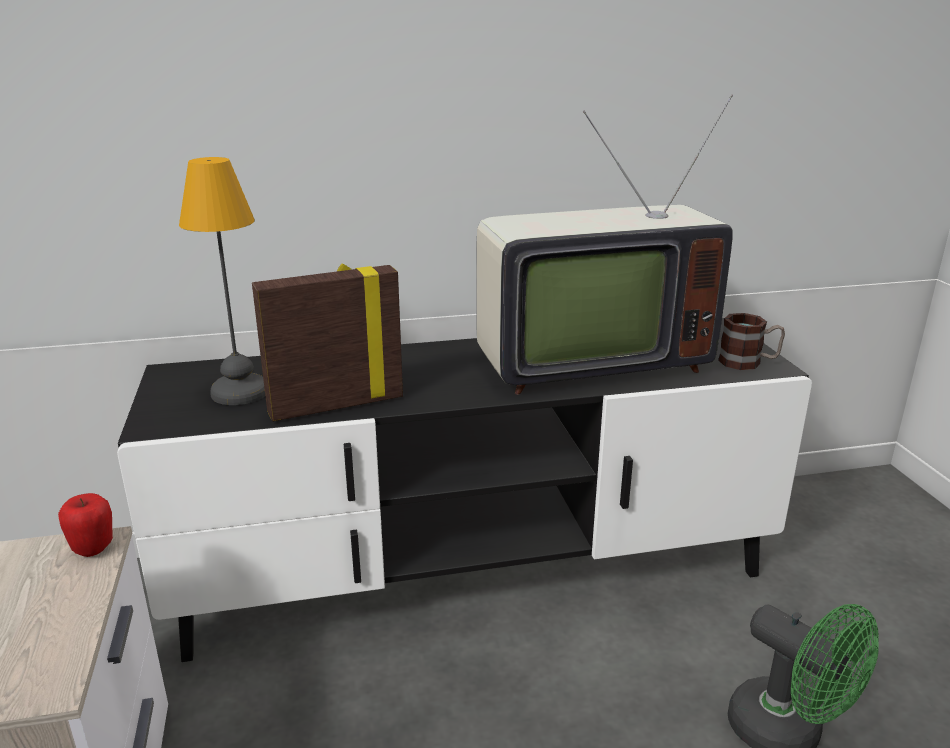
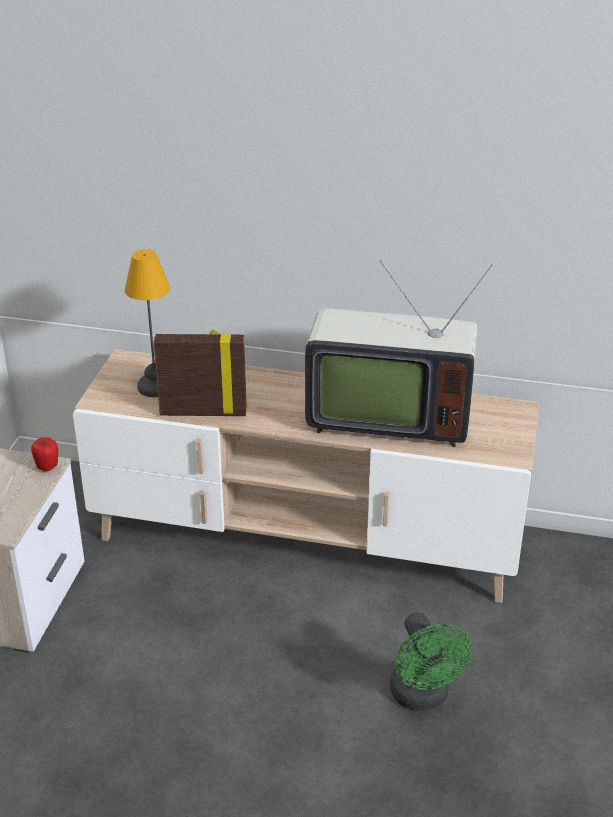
camera: 25 degrees right, 10 degrees up
(474, 570) = (306, 537): black tv stand -> beige tv stand
(748, 362) = (500, 448): mug -> none

